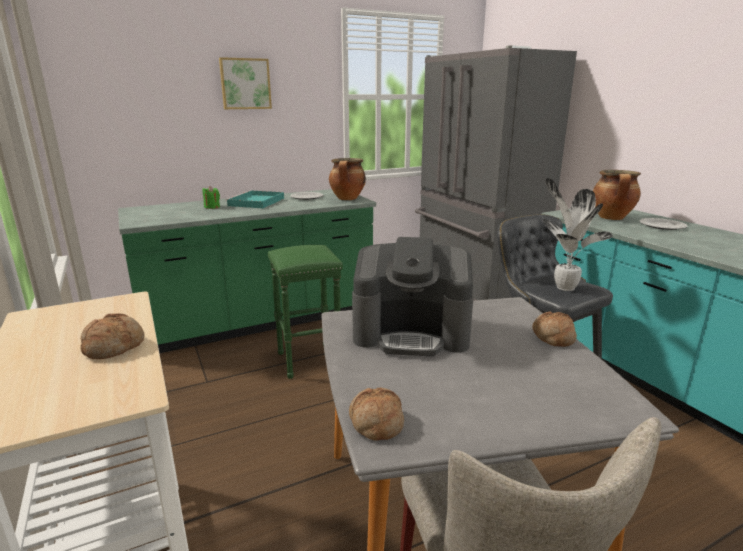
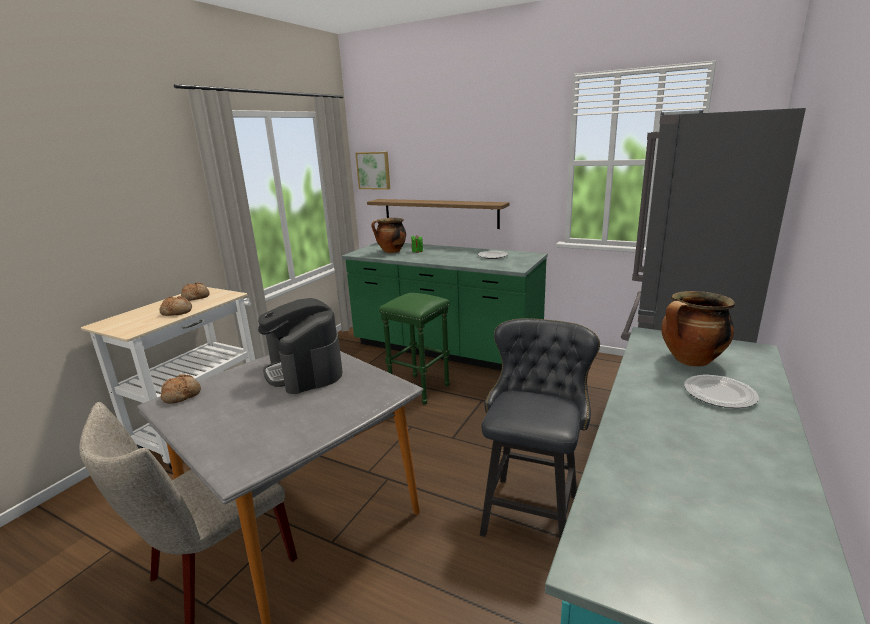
camera: 55 degrees right, 0 degrees up
(199, 160) = (439, 213): none -> shelf
(245, 84) = (477, 153): picture -> picture (374, 170)
(256, 202) = (450, 253): turquoise tray -> none
(347, 199) = (513, 264): cooking pot -> cooking pot (391, 252)
(552, 337) = (344, 418): bread -> bread (196, 297)
(563, 287) = (526, 409): potted plant -> none

